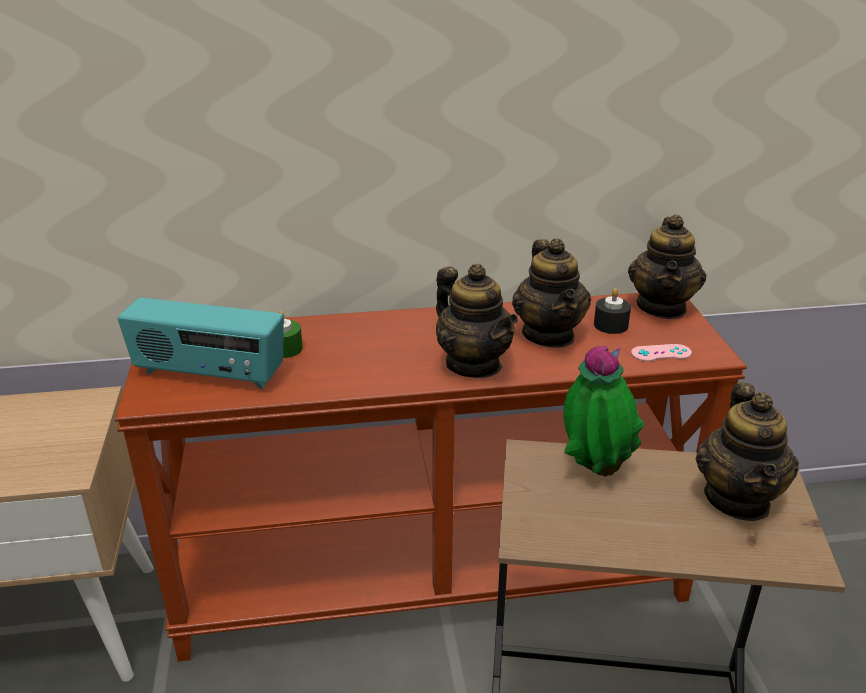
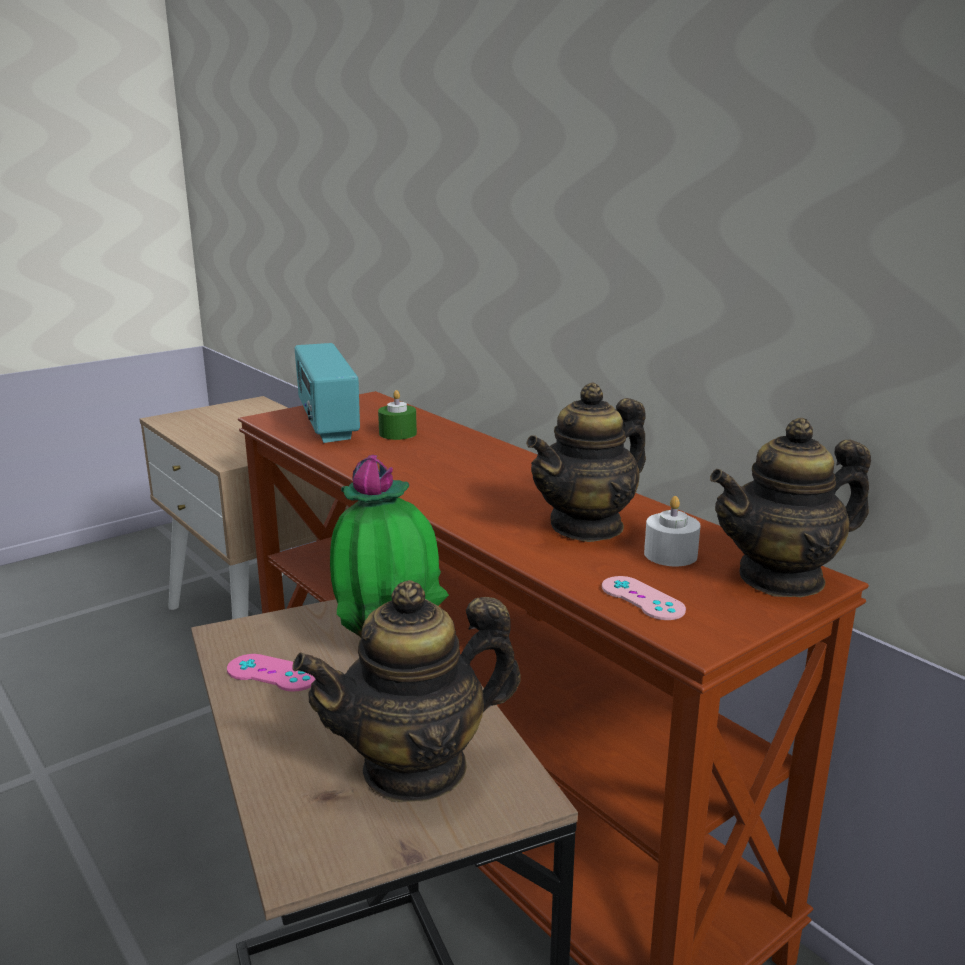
camera: 60 degrees right, 10 degrees down
(473, 364) = (466, 505): teapot -> none
(599, 529) = (273, 673): none -> pink game controller
(611, 325) = (670, 554): black candle -> white candle

